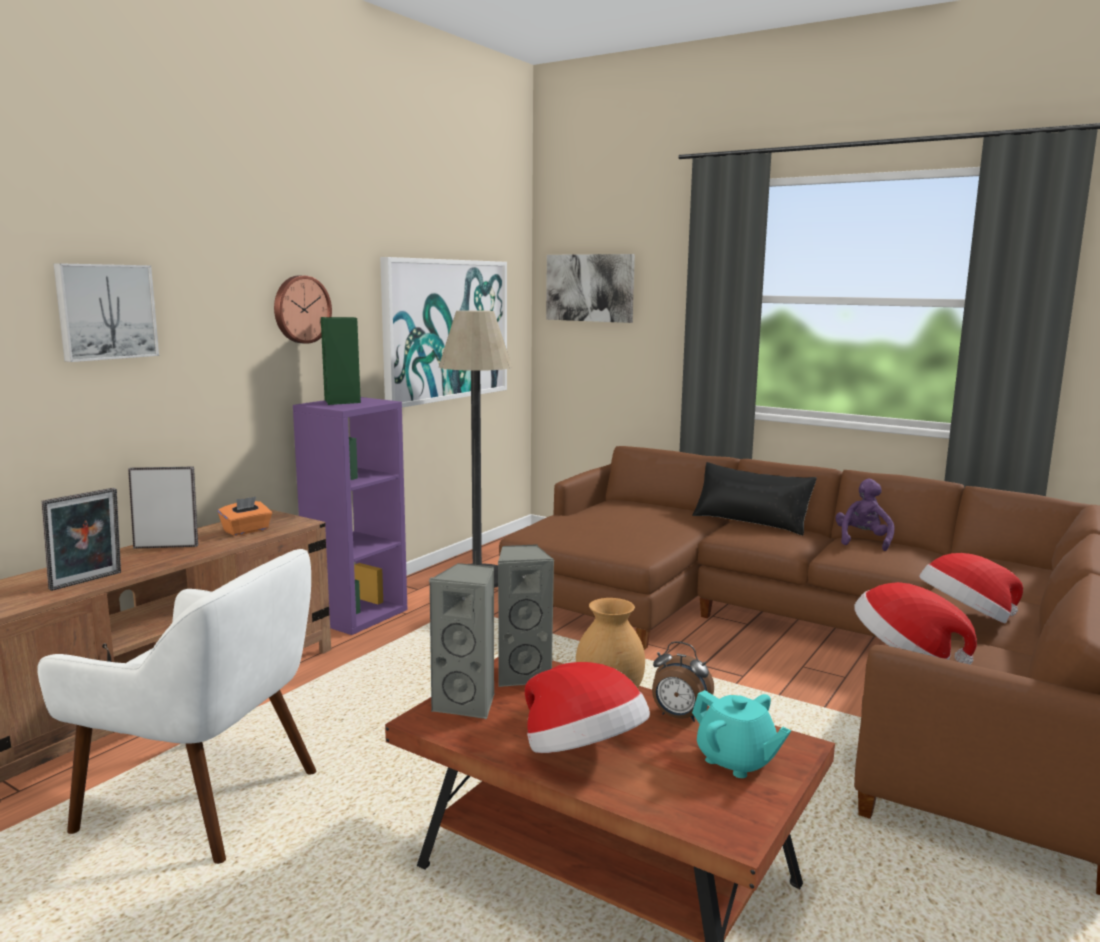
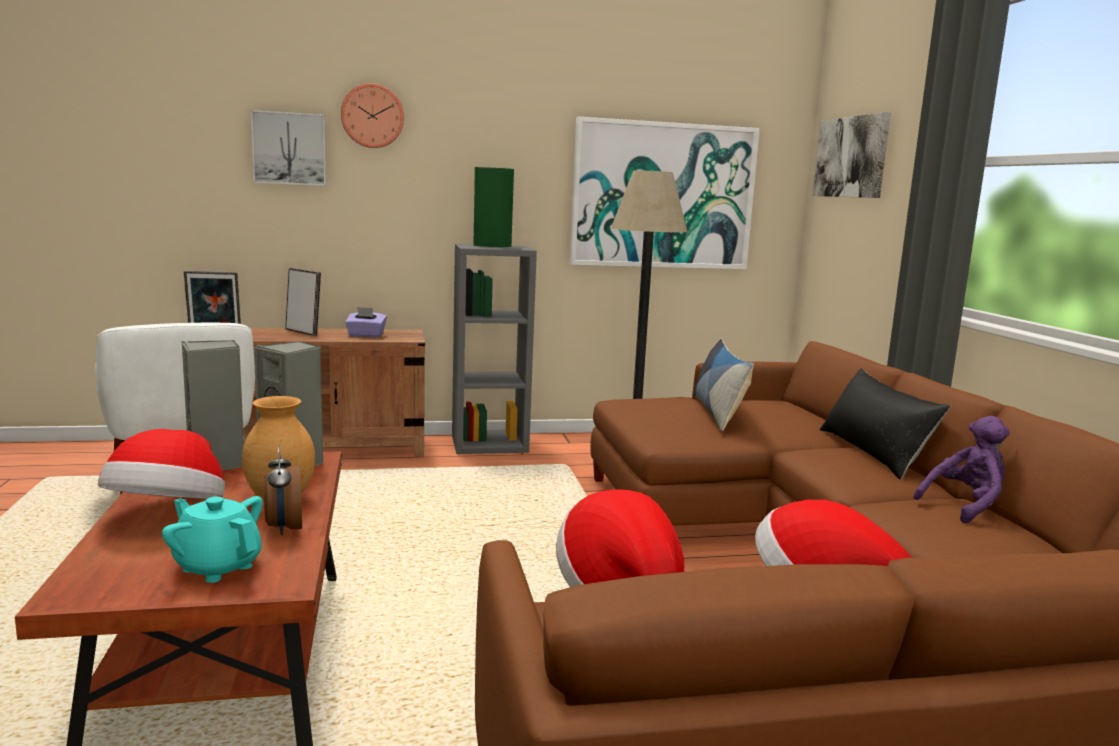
camera: 45 degrees right, 0 degrees up
(246, 531) = (366, 335): orange tissue box -> purple tissue box
(300, 309) = (475, 160): wall clock -> wall clock (372, 116)
(356, 614) = (490, 443): purple bookcase -> grey bookcase
(619, 521) = (718, 412): none -> pillow
(736, 761) = (217, 567): turquoise teapot -> turquoise teapot turned 120 degrees clockwise

